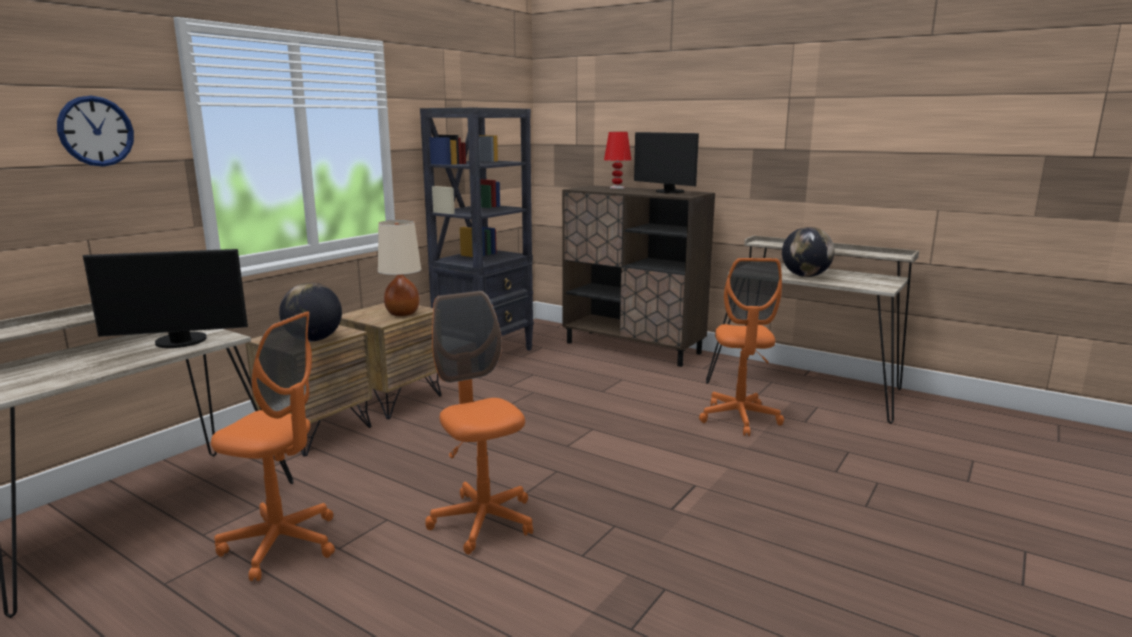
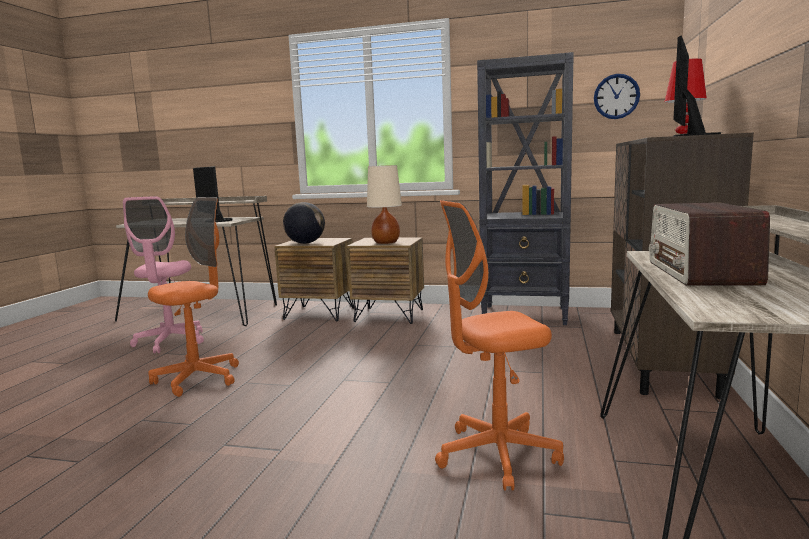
camera: 70 degrees right, 5 degrees down
(96, 131) = (245, 107): wall clock -> wall clock (616, 96)
(281, 545) = (170, 342): orange office chair -> pink office chair
(805, 276) = (701, 273): globe -> radio

